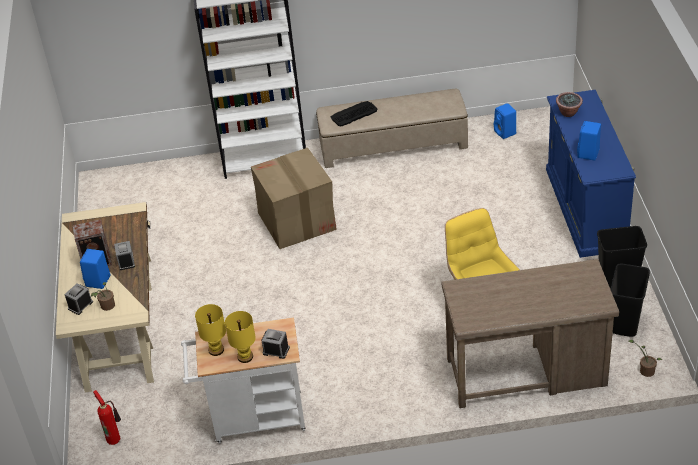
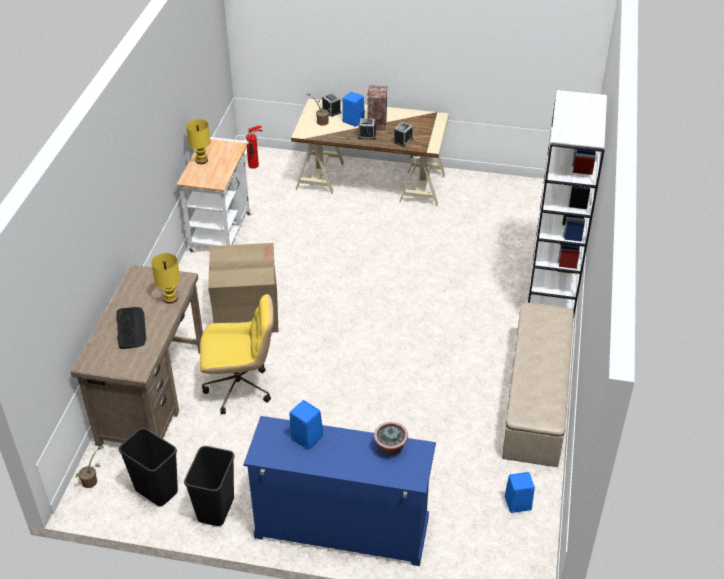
camera: 105 degrees right, 0 degrees up
(216, 350) = (219, 149): yellow table lamp -> yellow table lamp (170, 298)
(276, 350) = (195, 175): alarm clock -> alarm clock (403, 140)
(297, 221) = (442, 299): cardboard box -> cardboard box (245, 312)
(353, 114) = (546, 330): keyboard -> keyboard (131, 328)

